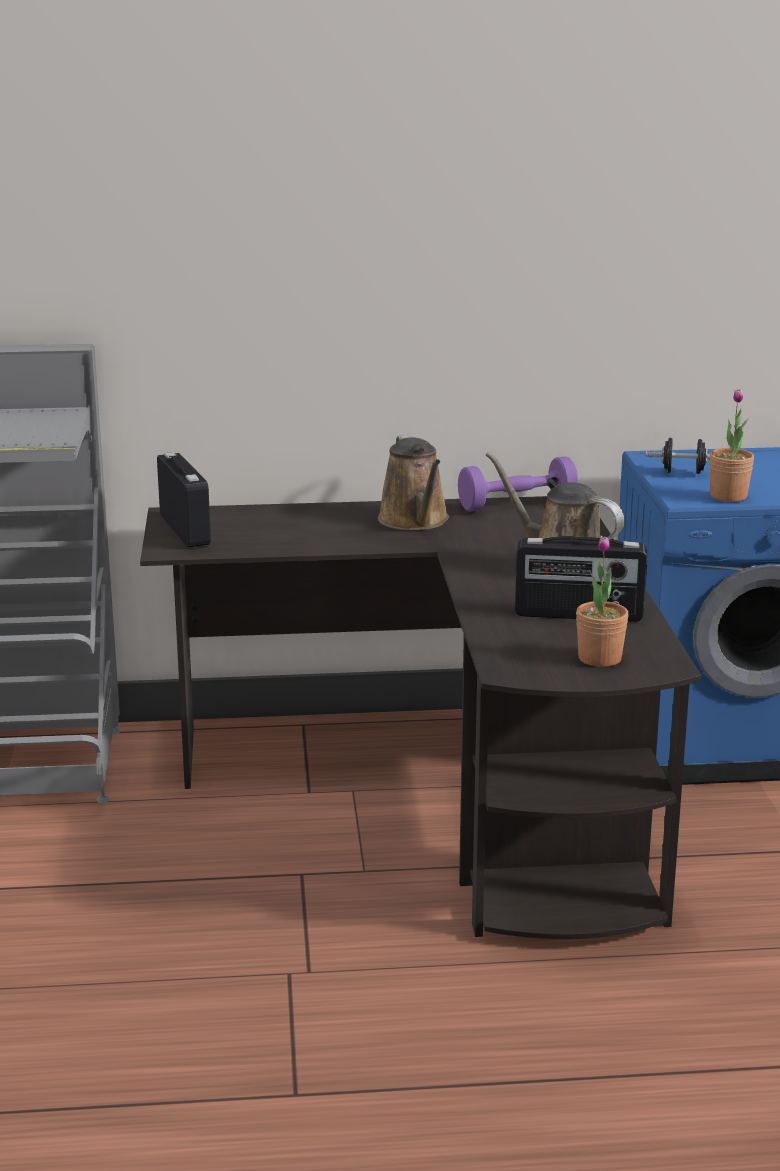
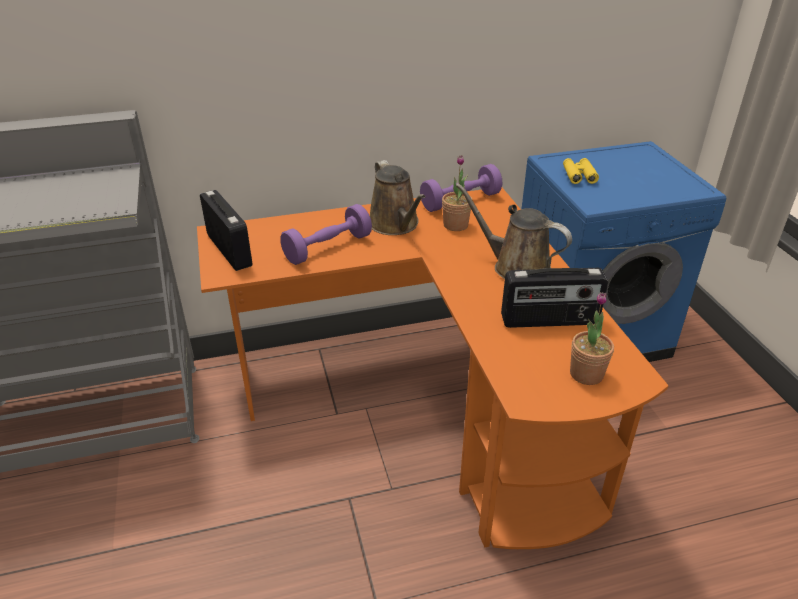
camera: 10 degrees left, 15 degrees up
(314, 536) = (328, 248): none -> purple dumbbell
(446, 793) = (428, 403): black desk -> orange desk
(683, 472) = (579, 175): black dumbbell -> yellow binoculars
(728, 496) = (622, 198): potted plant -> potted plant (455, 225)

